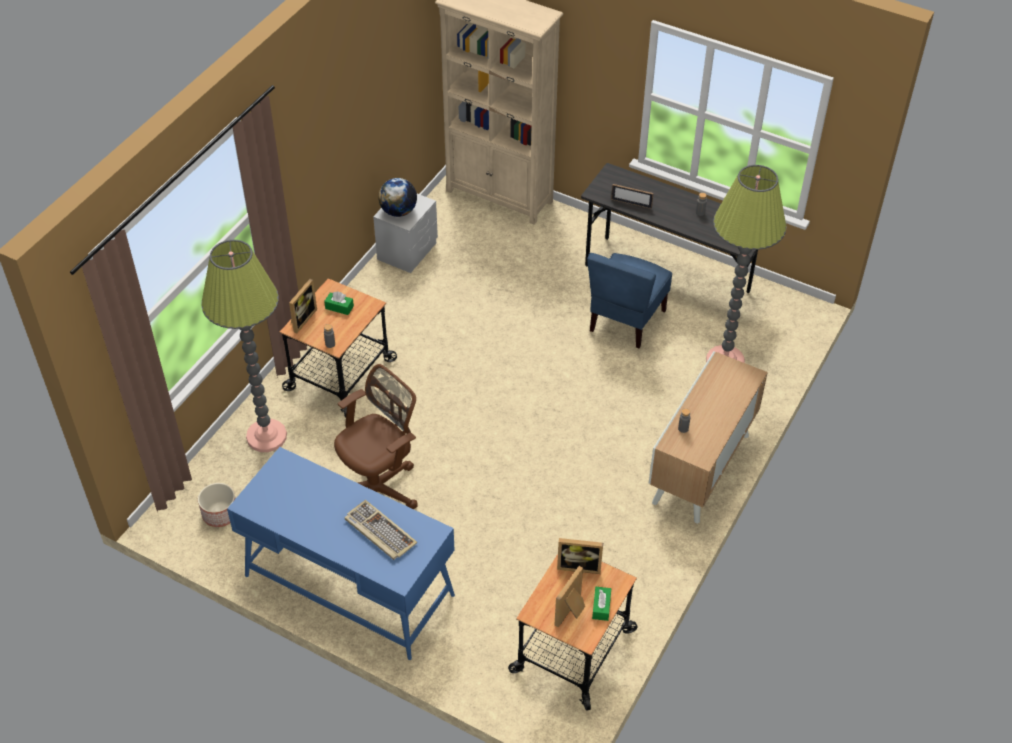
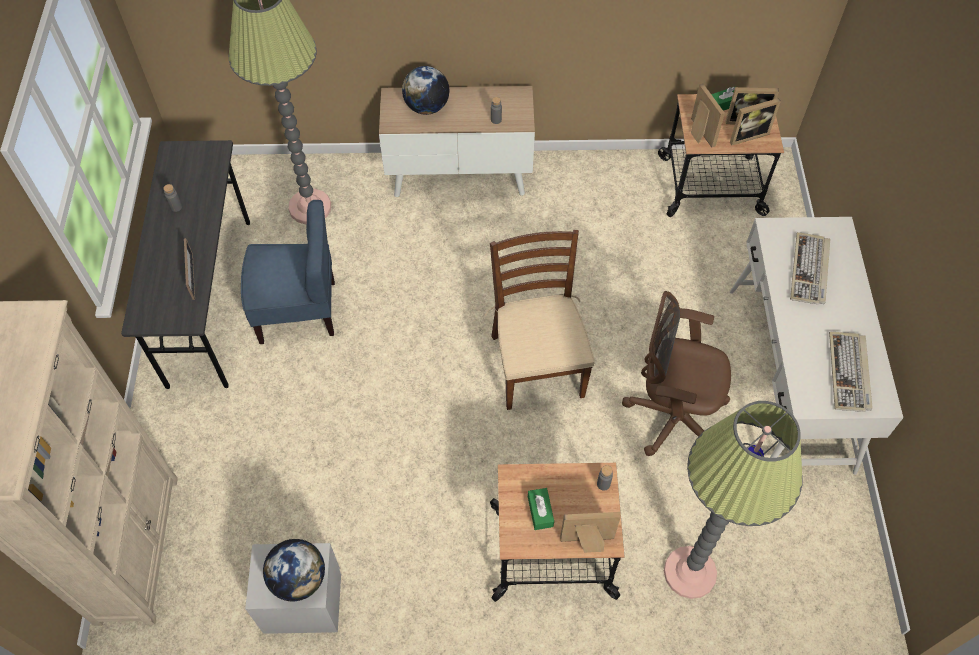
camera: 120 degrees left, 10 degrees up
(220, 513) = (814, 549): planter -> none
(282, 499) = (849, 373): none -> keyboard
(349, 584) = (789, 378): blue desk -> white desk
(481, 432) = (537, 365): none -> brown chair
(554, 601) = (747, 134): none -> picture frame
(726, 391) = (427, 107): none -> globe

